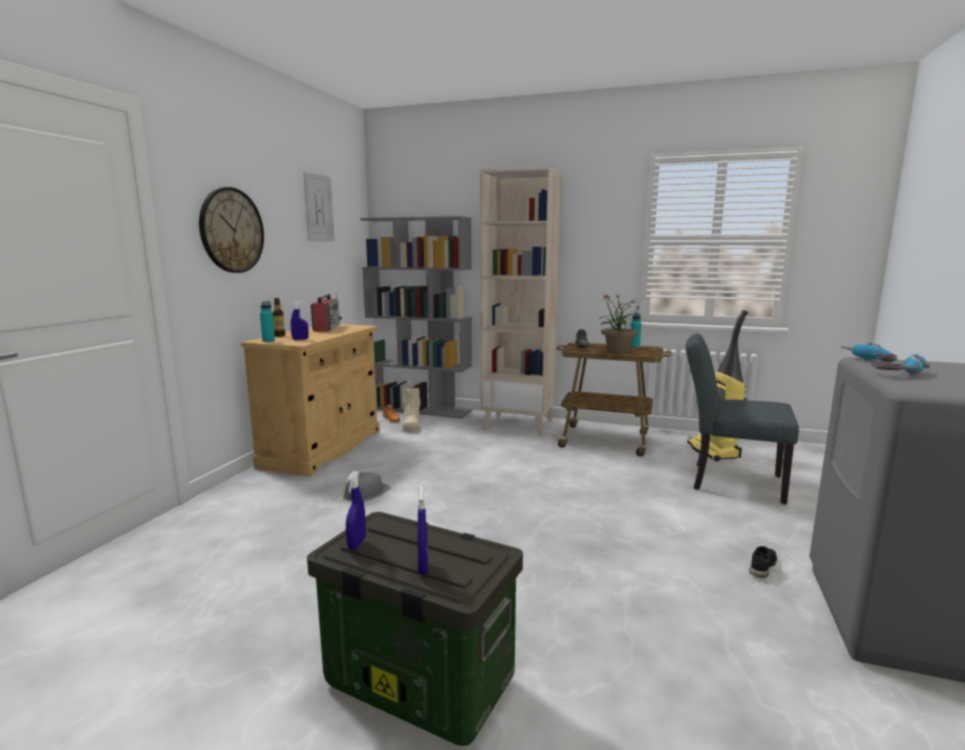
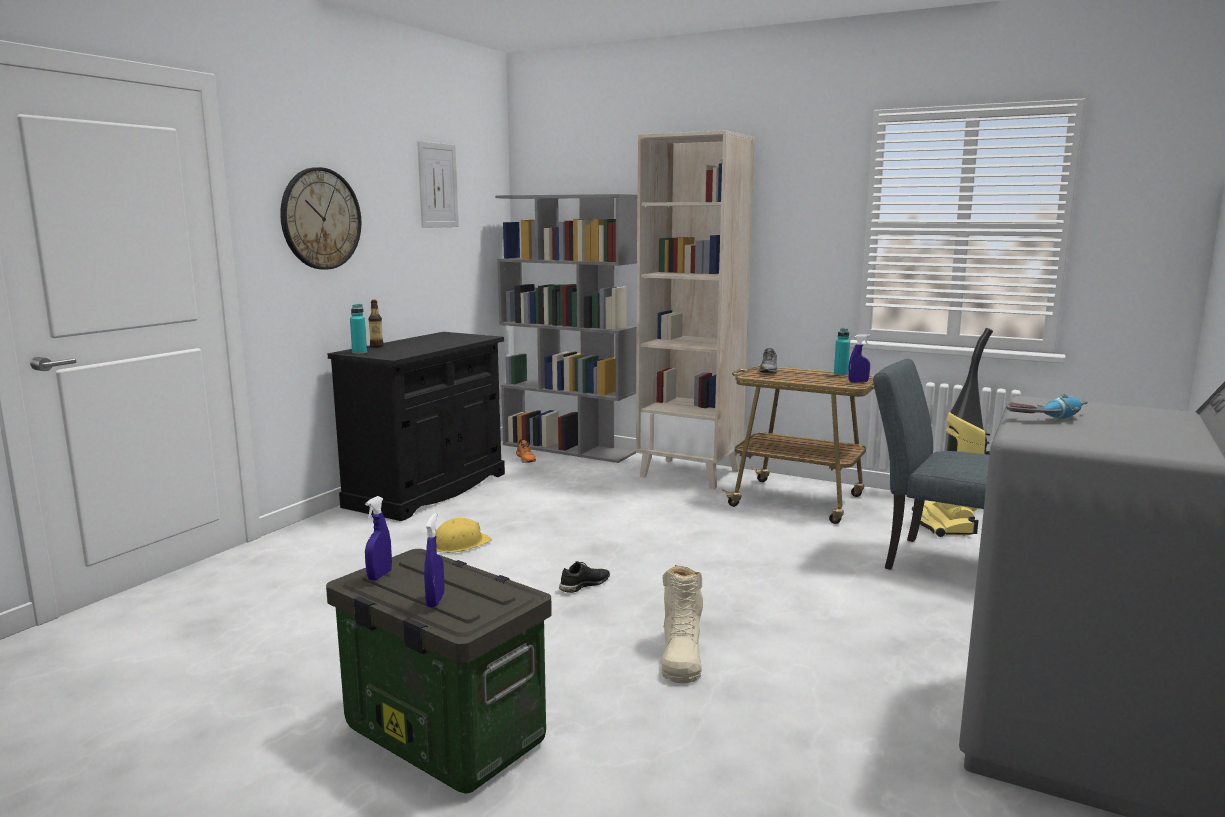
camera: 10 degrees right, 0 degrees up
(300, 339) = (397, 352): blue spray bottle -> blue spray bottle (858, 382)
(323, 448) = (428, 490): beige cabinet -> black cabinet
(327, 328) = (439, 338): radio -> none
(366, 493) = (460, 544): grey hard hat -> yellow hard hat
(411, 425) = (548, 467): beige boot -> beige boot (681, 656)
(617, 351) = (810, 379): potted plant -> none
(761, 566) = (916, 663): black shoe -> black shoe (584, 585)
(866, 361) = (1031, 402): power drill -> none

